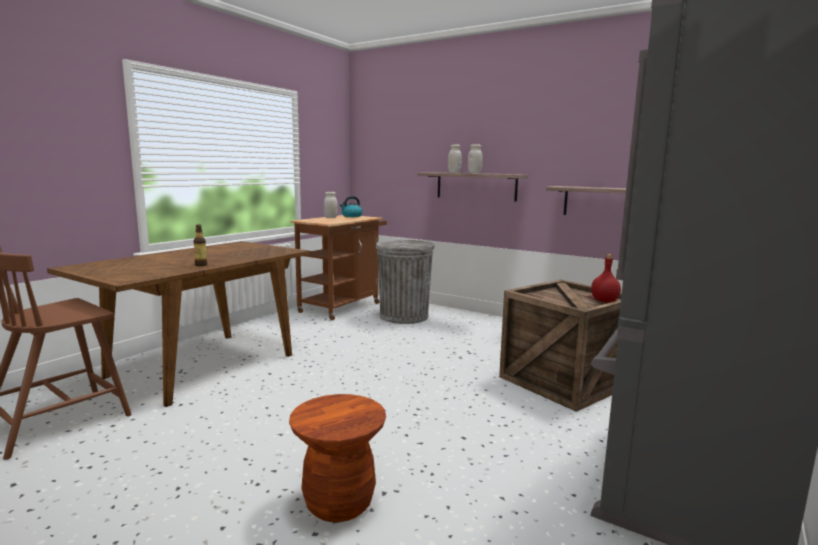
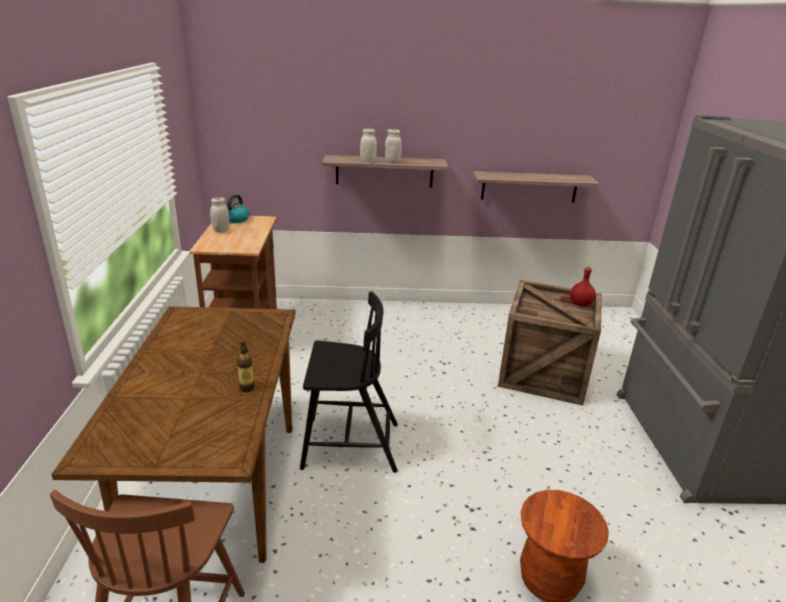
camera: 35 degrees left, 15 degrees up
(315, 373) = (348, 445): none -> black chair
(404, 316) = (329, 328): grey trash can -> none

